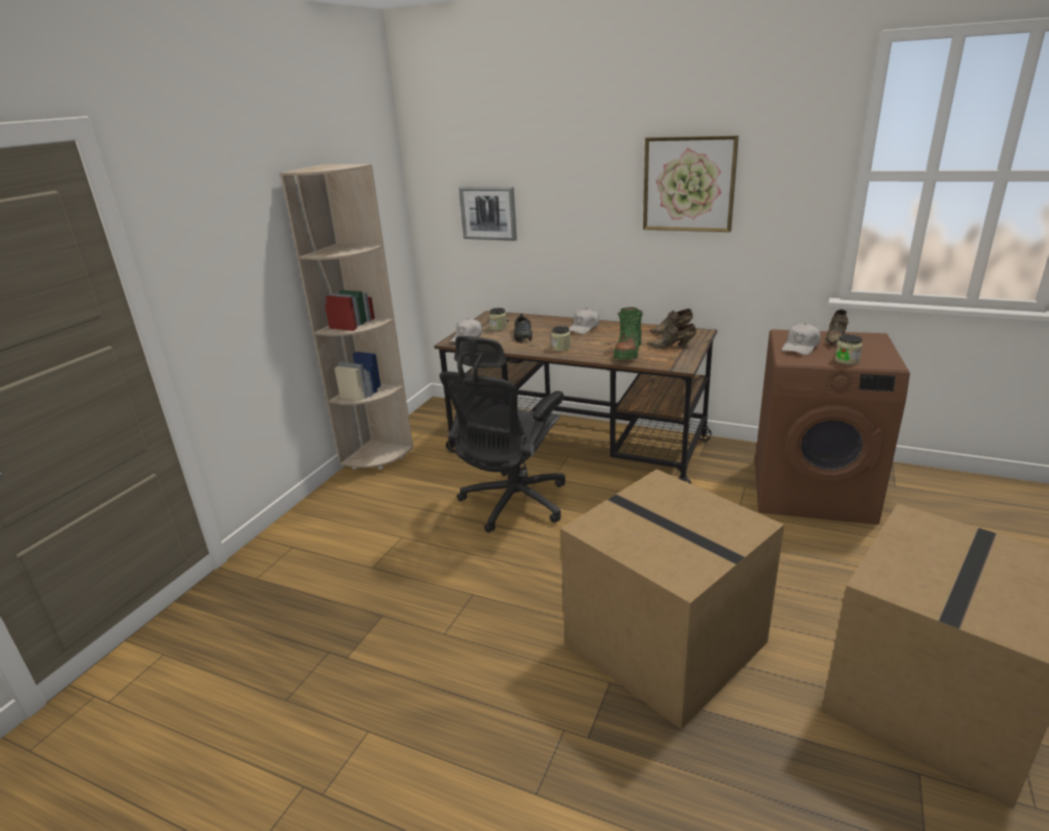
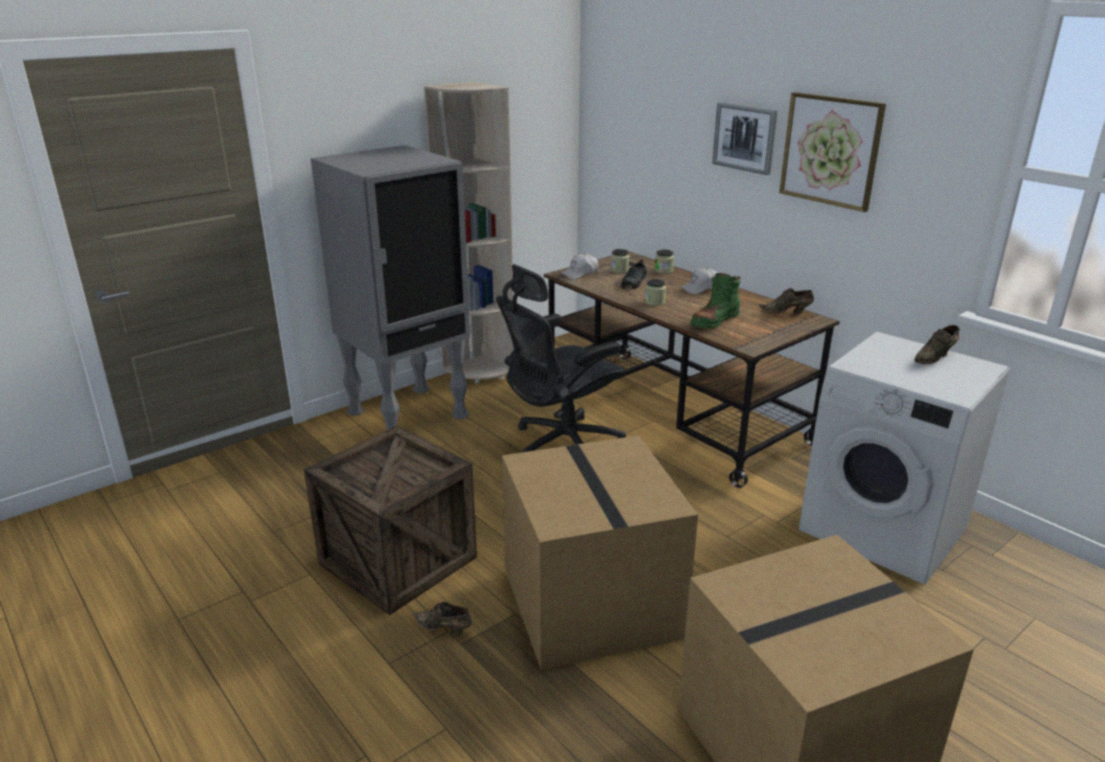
camera: 25 degrees right, 0 degrees up
(337, 518) = (409, 413): none -> grey cabinet
(451, 675) = (398, 560): none -> crate
(488, 213) = (644, 149): picture -> picture (745, 137)
(673, 347) = (767, 327): brown shoe -> brown shoe (444, 629)
(800, 347) = (881, 356): white cap -> none
(812, 492) = (881, 530): brown washing machine -> white washing machine
(846, 360) = (912, 381): jar -> jar (663, 271)

